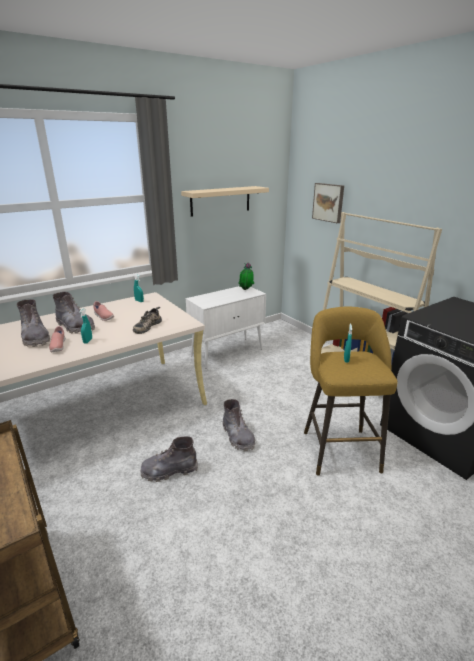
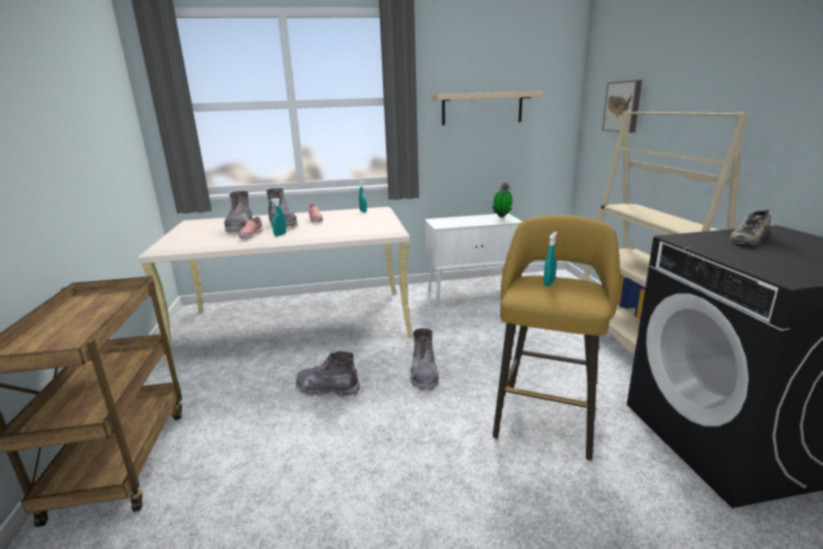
camera: 25 degrees right, 5 degrees down
(147, 326) = (347, 230): shoe -> shoe (748, 238)

